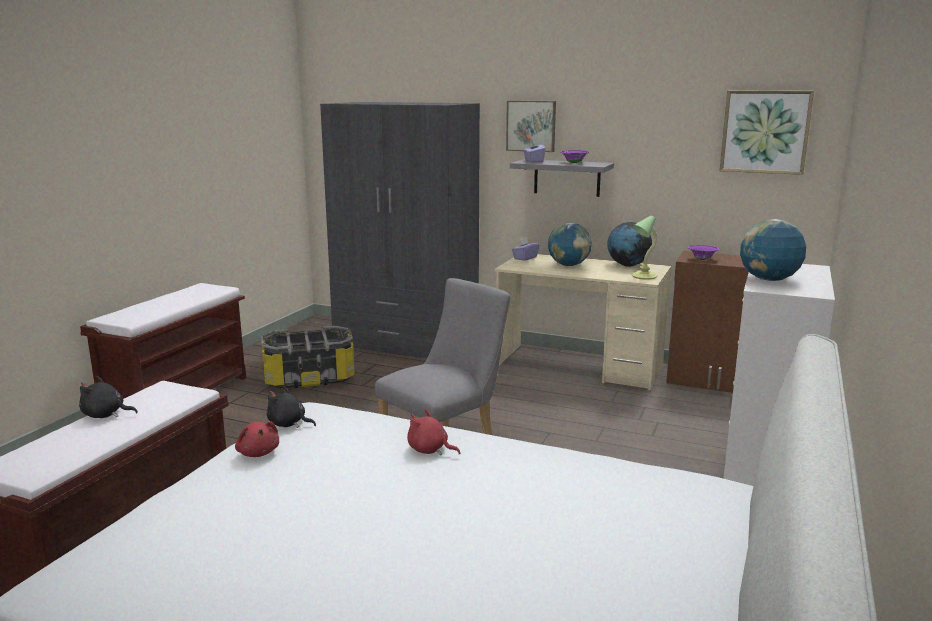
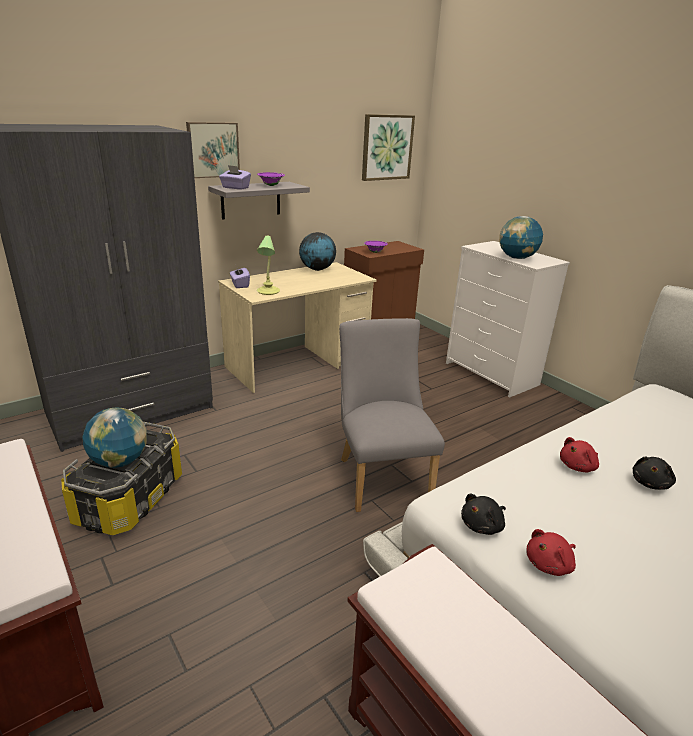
camera: 60 degrees left, 10 degrees up
(106, 415) = (468, 671): black plush toy -> black plush toy (650, 483)
(258, 452) = (550, 564): red plush toy -> red plush toy turned 150 degrees clockwise
(568, 265) = (286, 281): globe -> globe (120, 461)
(643, 276) = (351, 275): table lamp -> table lamp (268, 291)

